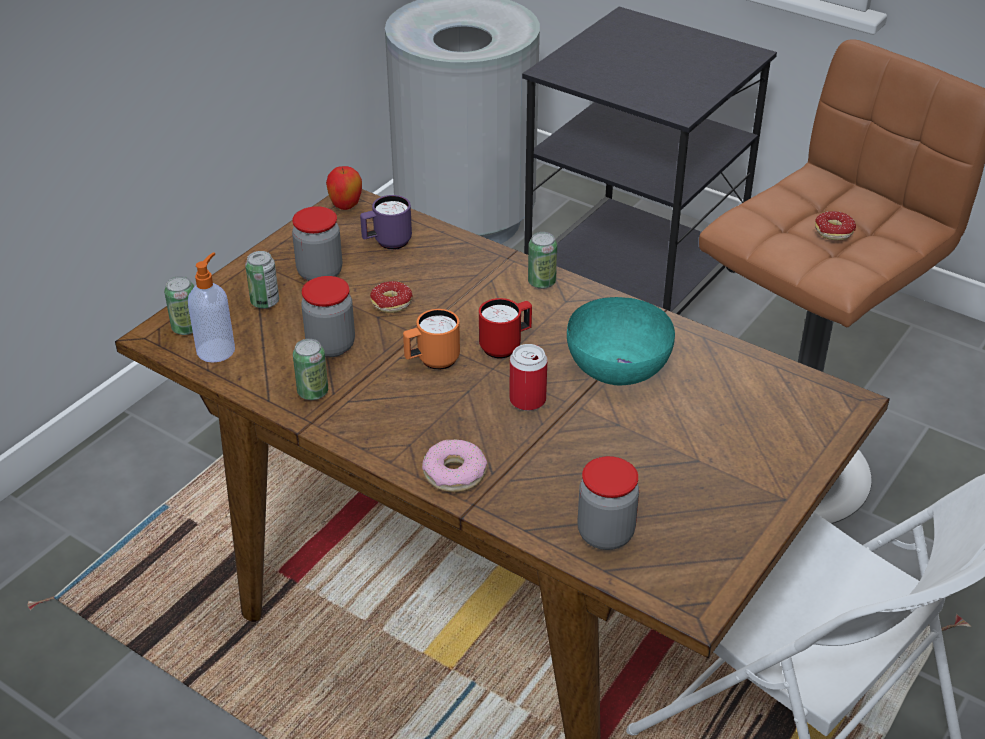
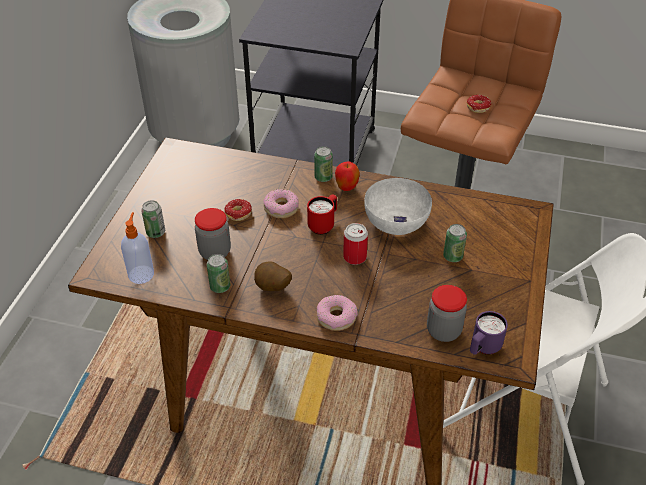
camera: 20 degrees left, 5 degrees up
(186, 328) = (112, 263): can -> can (452, 256)
(320, 273) = (181, 204): jar -> none
(346, 207) = (174, 154): apple -> apple (346, 188)
(384, 412) = (272, 288): none -> potato
(387, 243) = (214, 173): purple mug -> purple mug (483, 348)
(432, 361) = (284, 246): orange mug -> none
(456, 309) = (281, 208): none -> donut
(618, 365) = (395, 221): turquoise bowl -> white bowl

